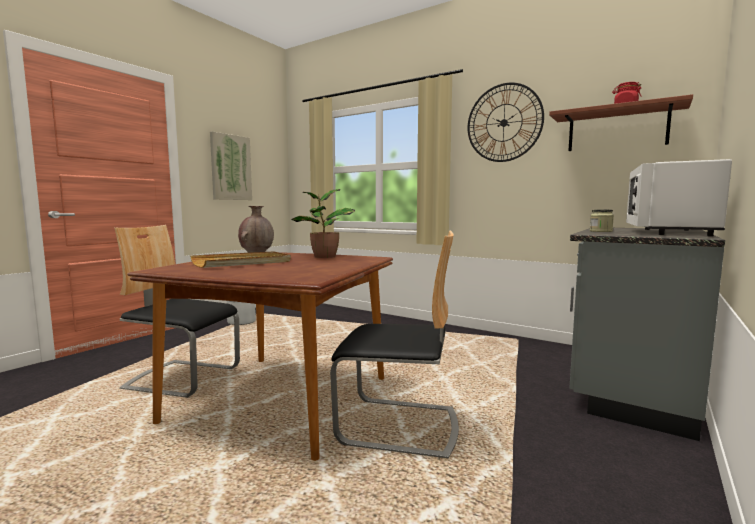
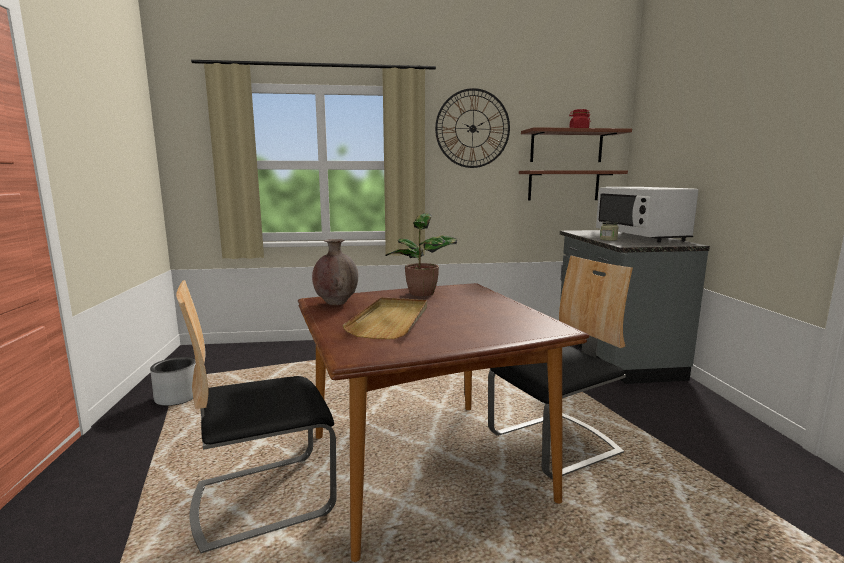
camera: 40 degrees left, 5 degrees up
(230, 167) = (104, 162): picture -> none
(613, 176) = (563, 185): none -> shelf

